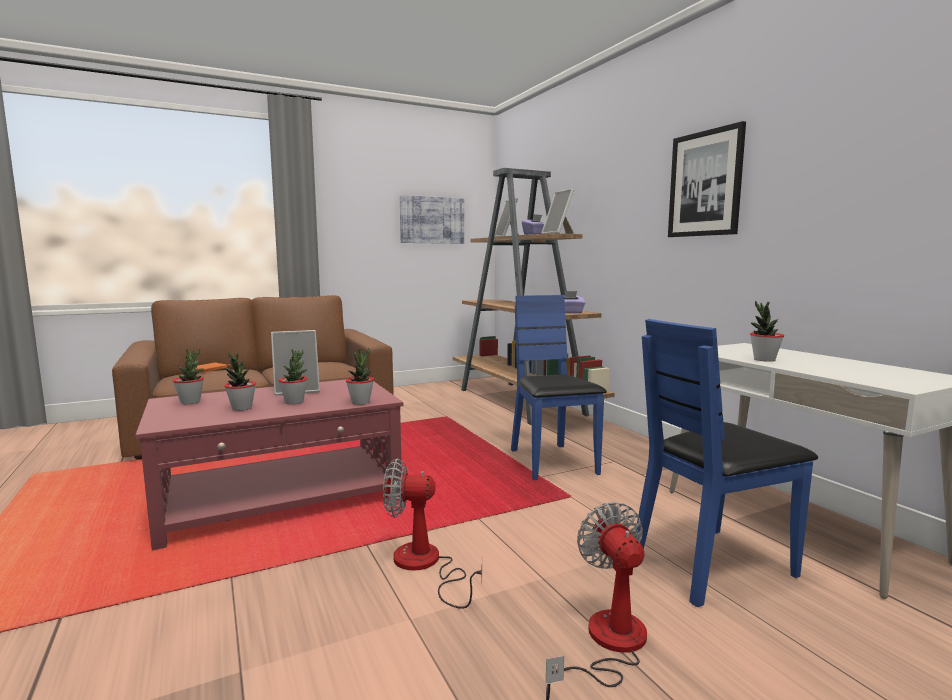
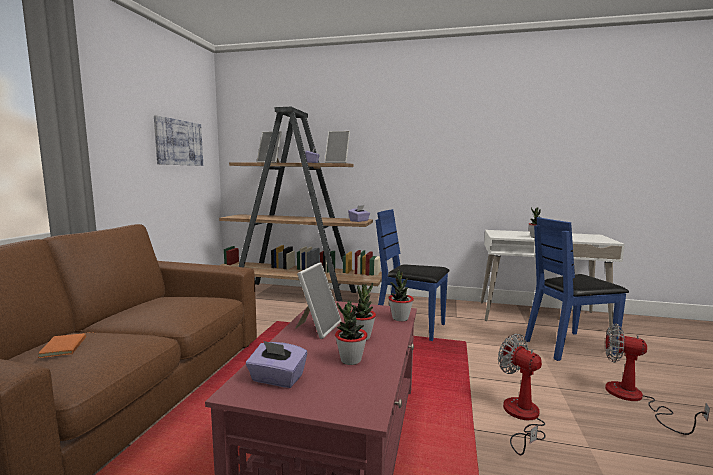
camera: 50 degrees left, 0 degrees up
(190, 402) = (277, 379): potted plant -> purple tissue box
(425, 566) = (521, 417): fan -> fan turned 105 degrees clockwise
(705, 184) = (450, 139): picture -> none
(712, 565) = (568, 346): blue chair -> blue chair turned 60 degrees clockwise

